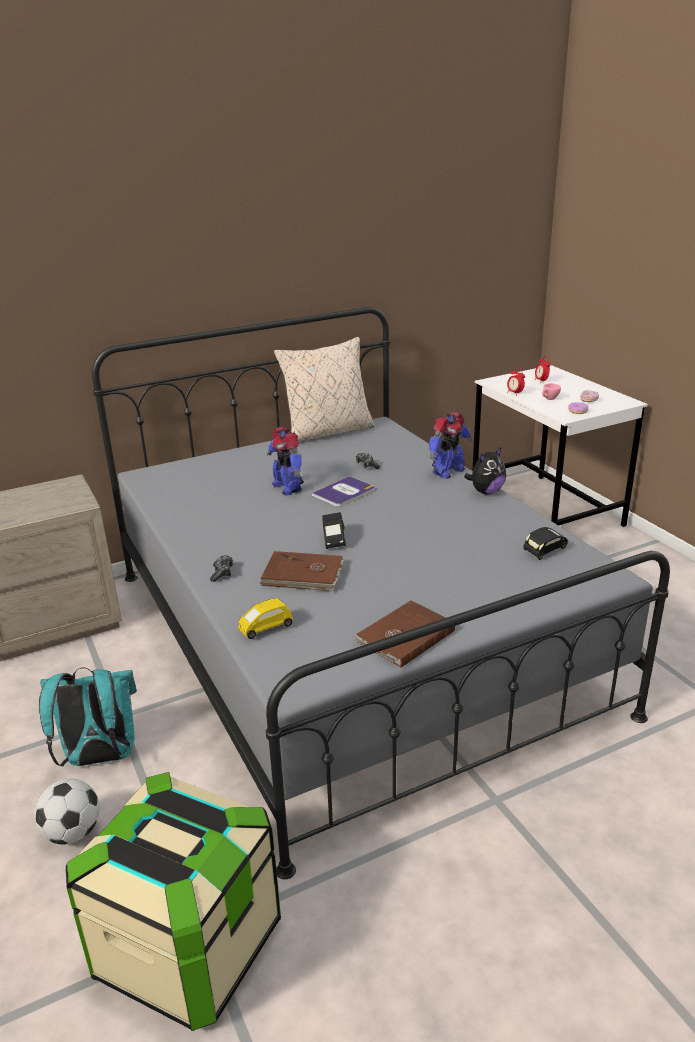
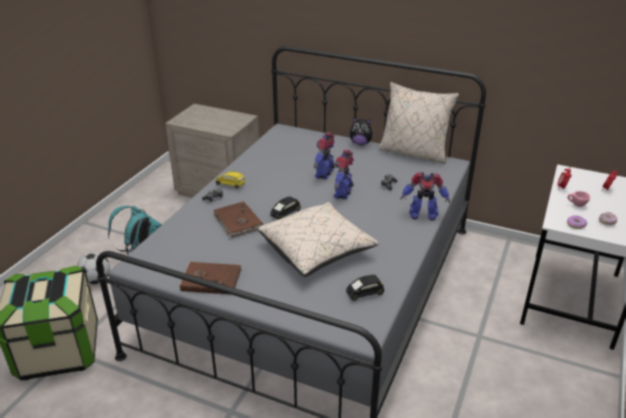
camera: 50 degrees right, 5 degrees up
(265, 628) = (177, 234): yellow toy car -> yellow toy car (230, 185)
(344, 493) = (343, 193): book -> toy robot
(435, 548) = (317, 251): none -> beige pillow
(486, 492) = (415, 240): plush toy -> plush toy (360, 143)
(545, 551) = (364, 294): black toy car -> black toy car turned 150 degrees clockwise

